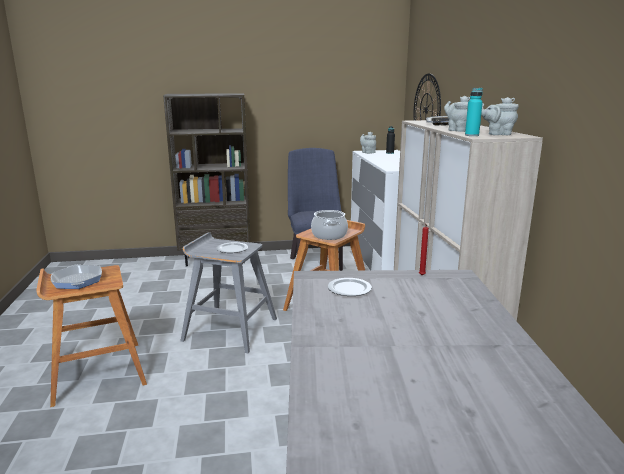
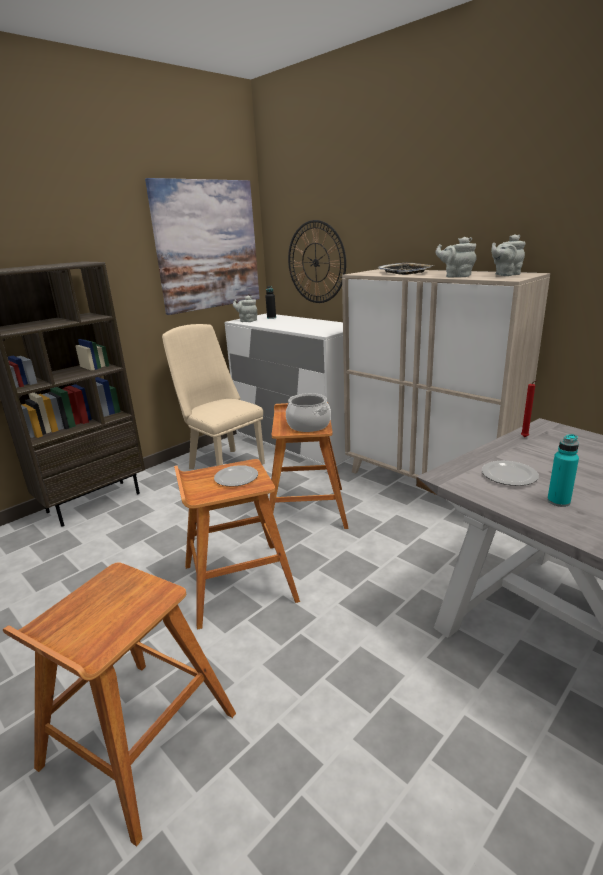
camera: 35 degrees left, 5 degrees up
(77, 281) = (98, 617): frying pan -> none
(229, 329) = (237, 583): grey stool -> brown stool
(315, 262) = (223, 464): blue chair -> beige chair
(348, 89) = (207, 245): none -> picture
(471, 135) = (497, 278): turquoise bottle -> turquoise bottle (558, 501)

